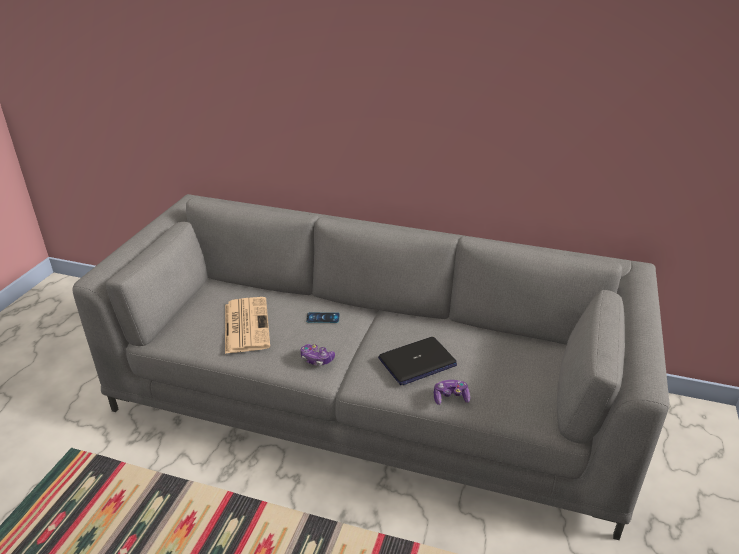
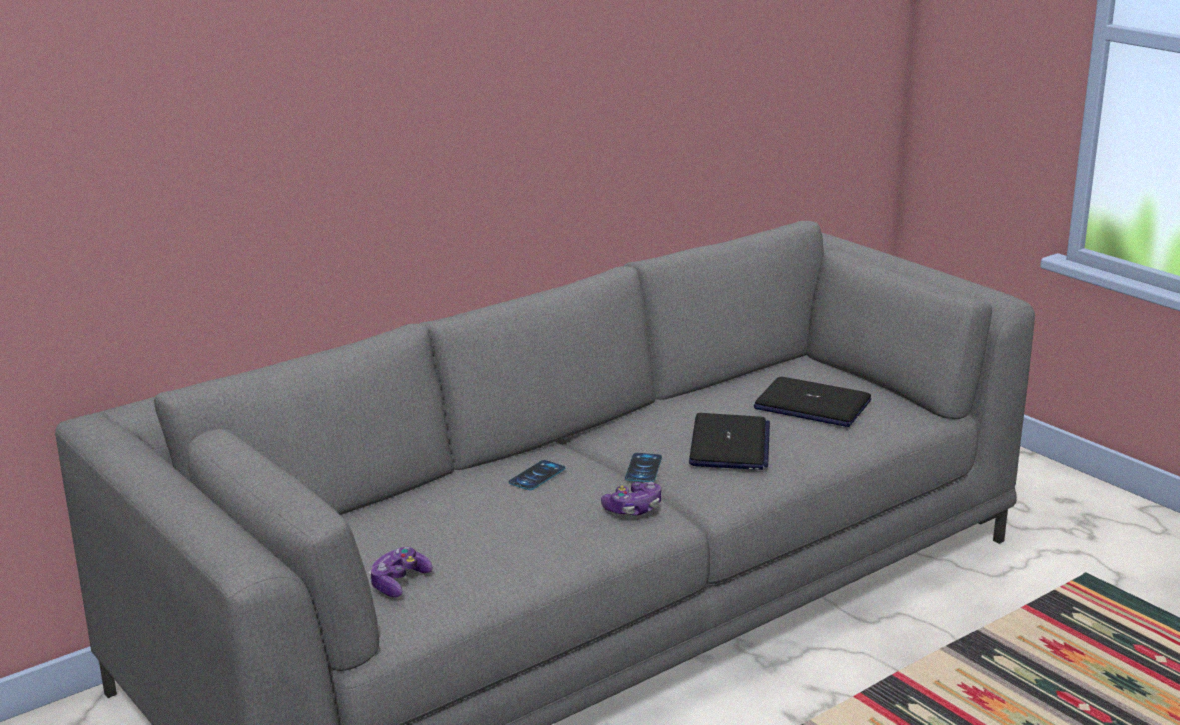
camera: 55 degrees left, 10 degrees down
(246, 325) = (466, 538): newspaper -> none
(364, 345) = (643, 468): none -> phone
(450, 397) = (822, 449): game controller -> game controller (399, 582)
(500, 372) = (811, 405): none -> laptop

